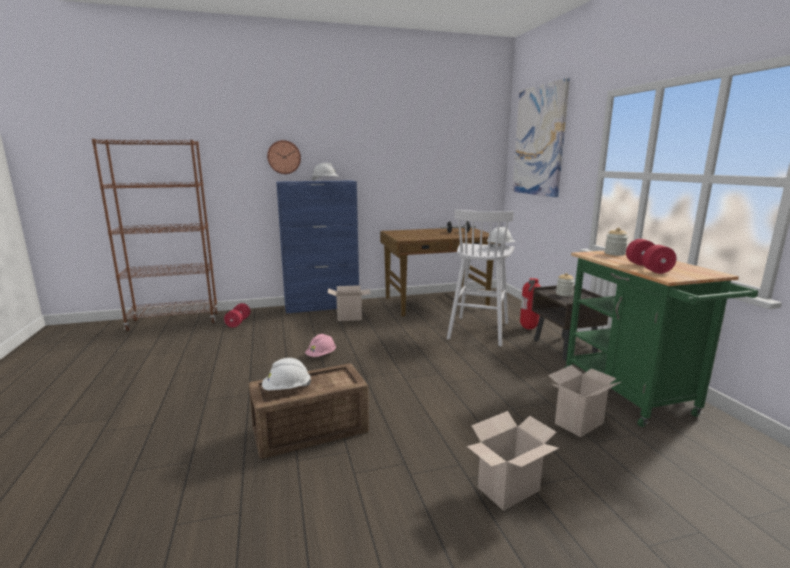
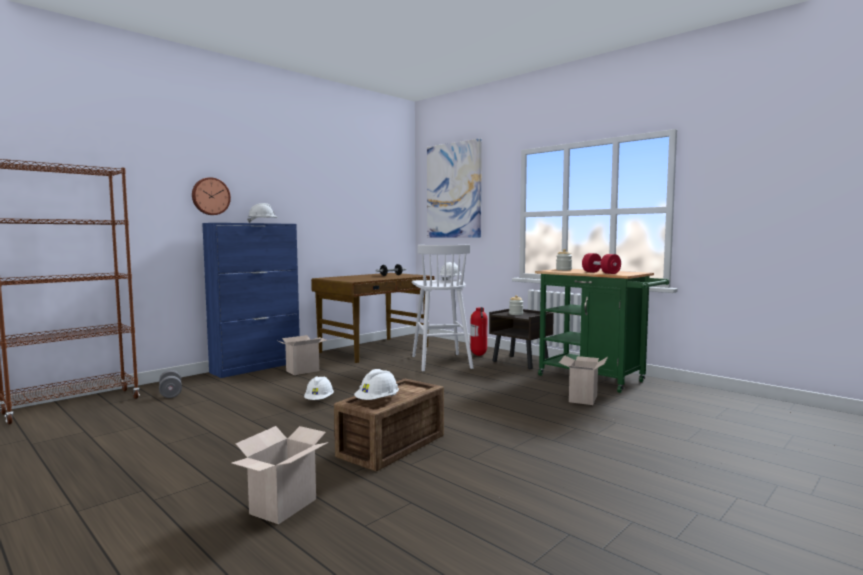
camera: 30 degrees left, 10 degrees down
(238, 322) = (170, 393): red dumbbell -> grey dumbbell
(321, 356) = (319, 400): pink hard hat -> white hard hat
(508, 491) = (585, 439): cardboard box -> cardboard box (283, 508)

